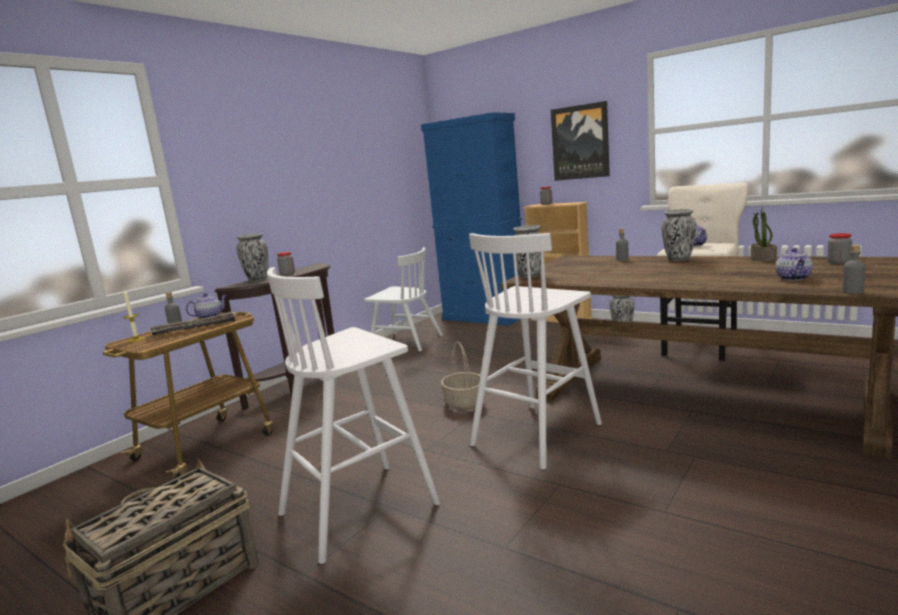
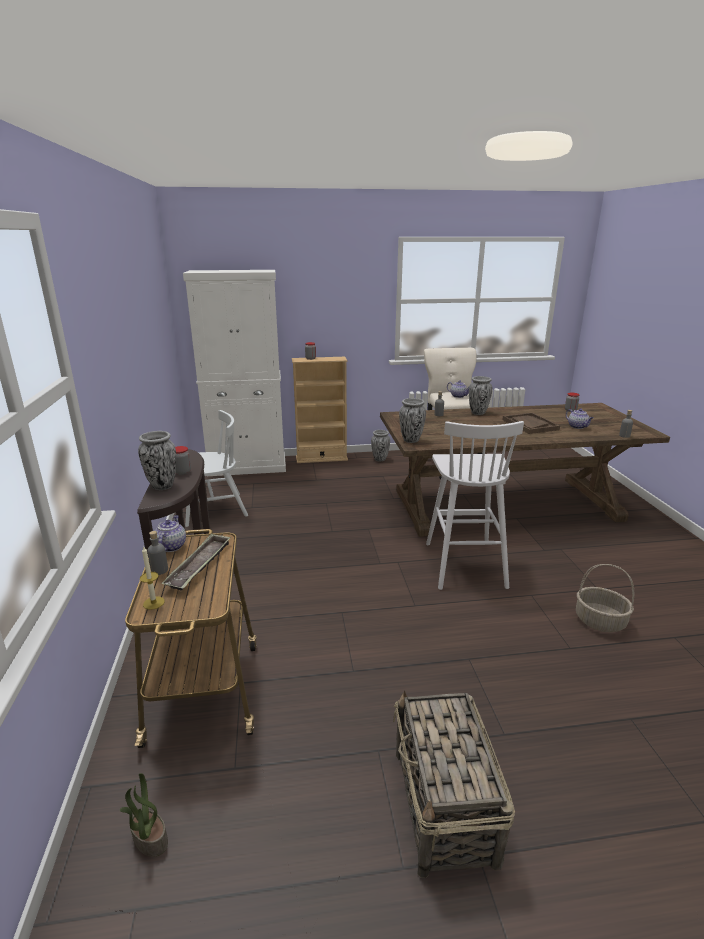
camera: 45 degrees left, 10 degrees up
(361, 508) = (453, 669): white stool -> none
(464, 403) = (375, 556): basket -> basket (599, 621)
(485, 317) = (248, 466): blue cabinet -> white cabinet
(580, 142) = (338, 304): picture -> none
(719, 272) = (530, 424): none -> brown tray
(762, 259) = (526, 409): potted plant -> potted plant (149, 839)

